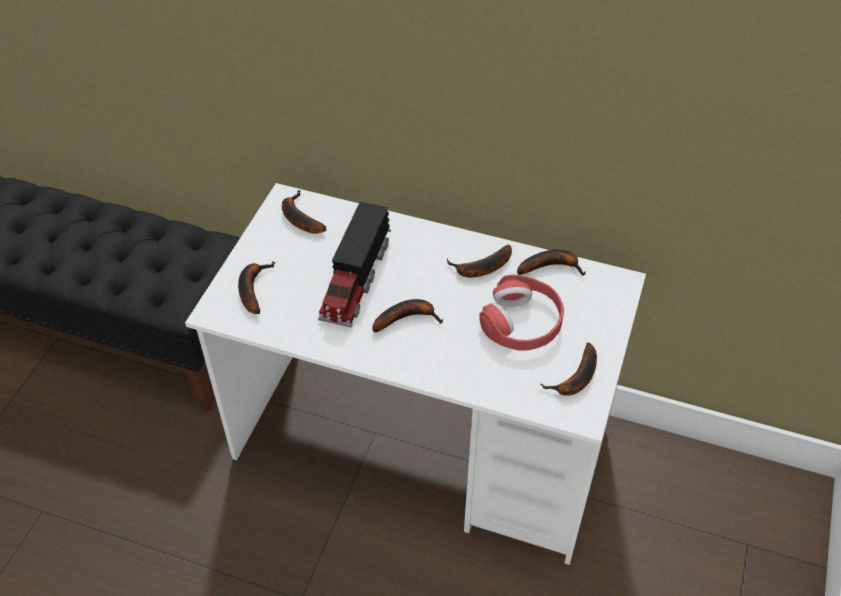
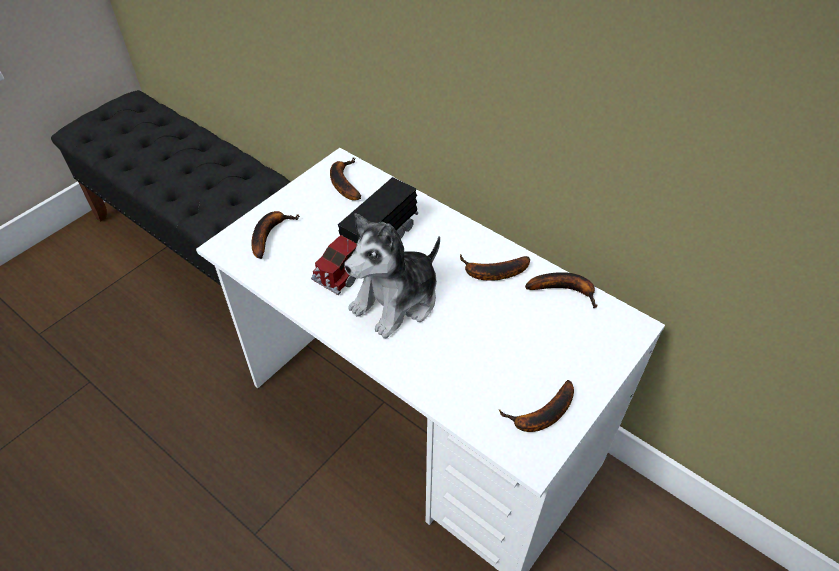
camera: 20 degrees right, 0 degrees up
(407, 318) = (397, 301): banana -> plush toy
(522, 323) = (509, 339): red headphones -> none

